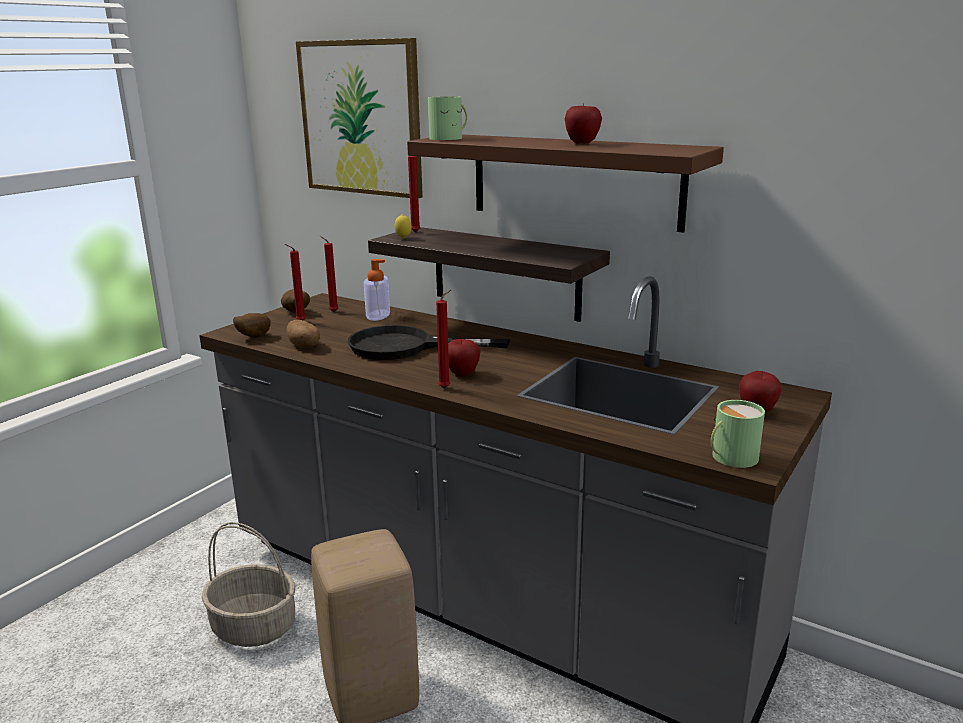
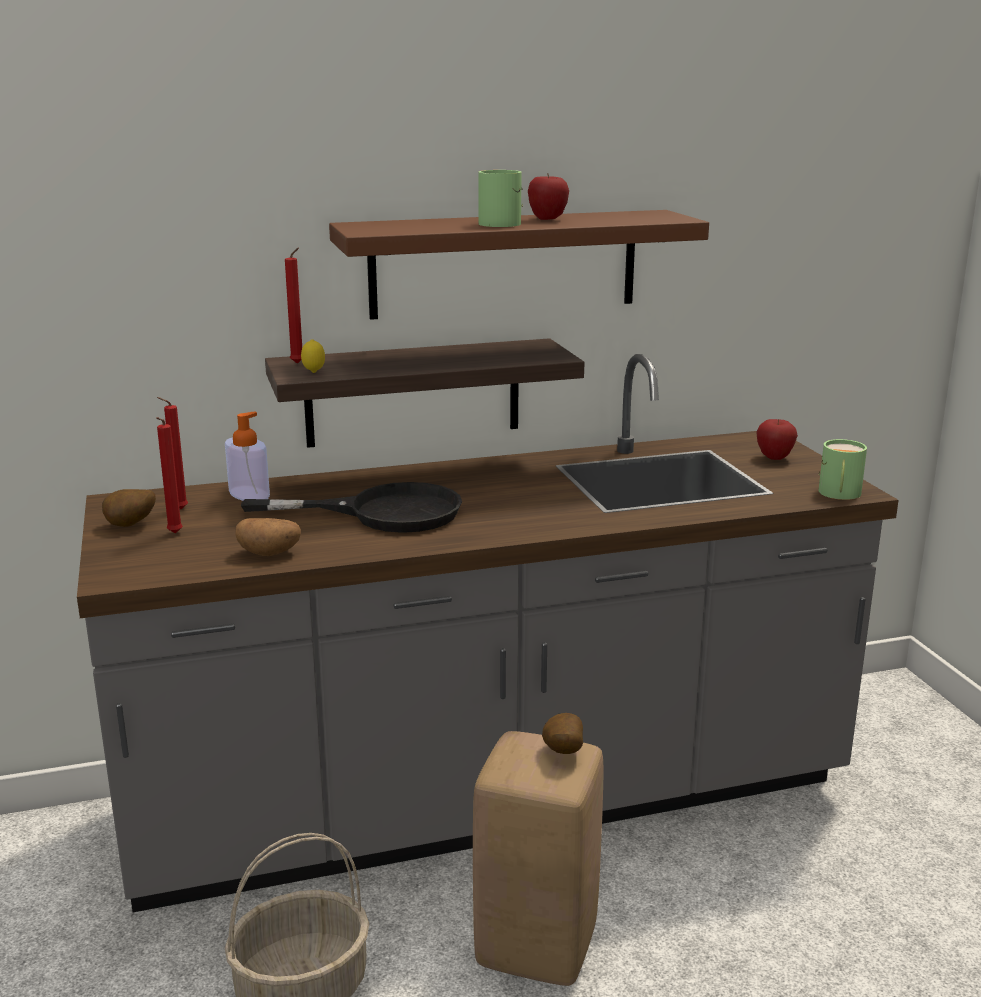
camera: 50 degrees left, 0 degrees up
(253, 337) = (169, 570): potato -> potato (562, 753)
(361, 118) = (158, 212): picture -> none
(405, 347) = (383, 512): black frying pan -> black frying pan turned 135 degrees counterclockwise
(446, 388) = (534, 530): red candle -> none
(449, 138) = (374, 228): green mug -> green mug (501, 223)
(462, 374) = (511, 514): apple -> none

